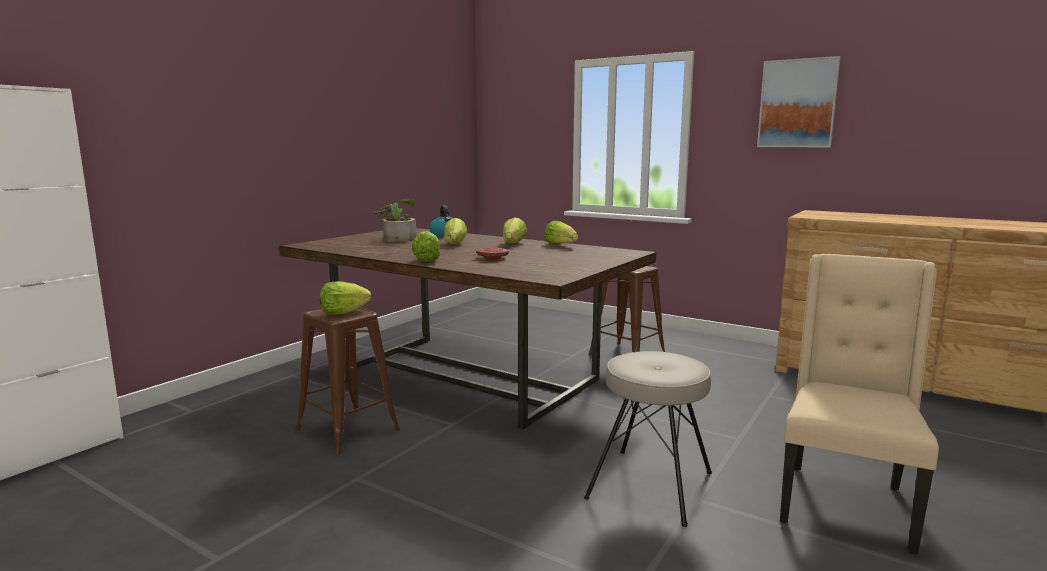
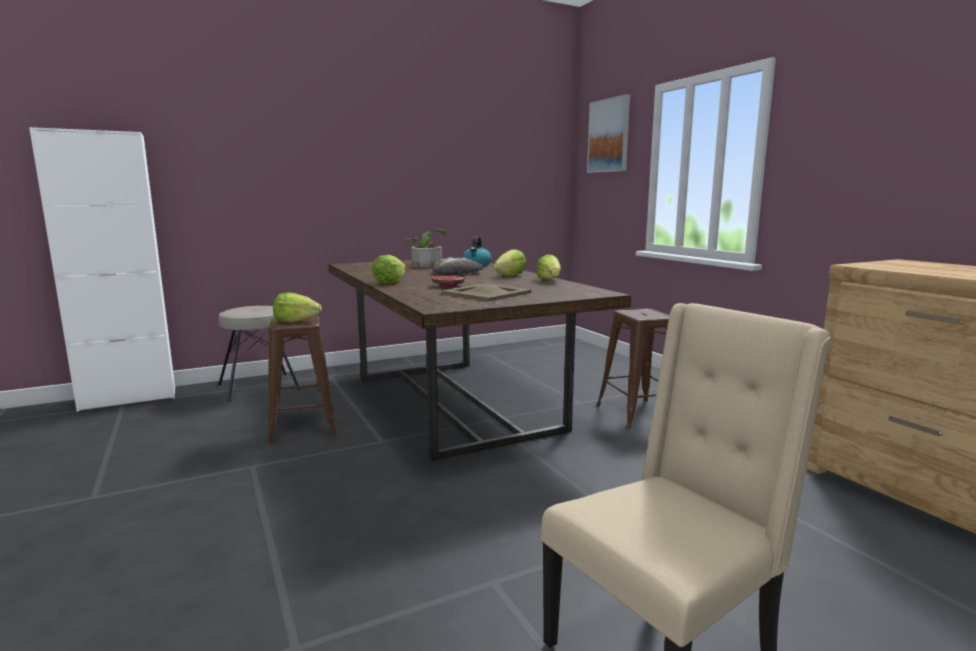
camera: 30 degrees right, 0 degrees up
(455, 244) = (458, 272): lettuce -> bread
(549, 261) = (487, 293): none -> beige tray
(651, 485) = (467, 550): beige stool -> beige stool (259, 387)
(797, 103) = (899, 111): picture -> picture (609, 135)

